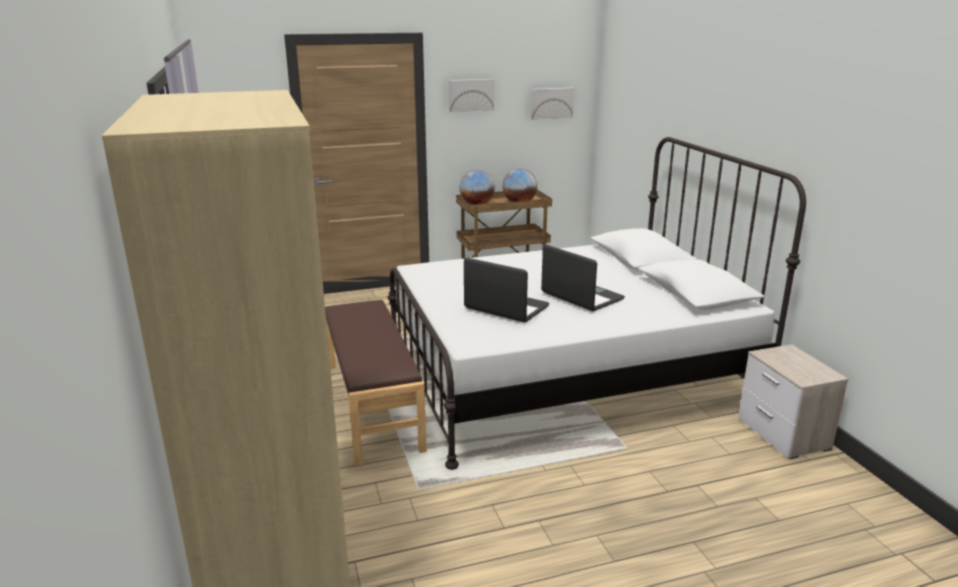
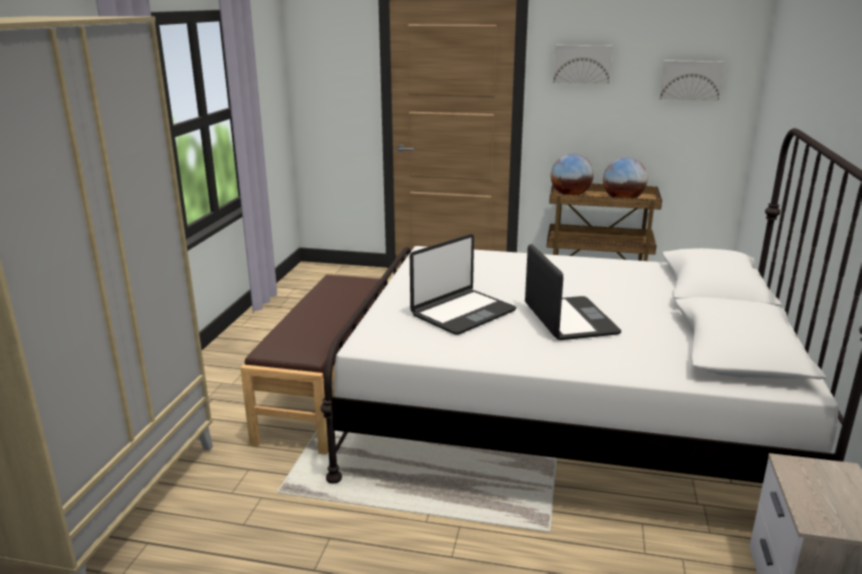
camera: 30 degrees right, 0 degrees up
(506, 308) = (462, 312): laptop -> laptop turned 75 degrees clockwise

